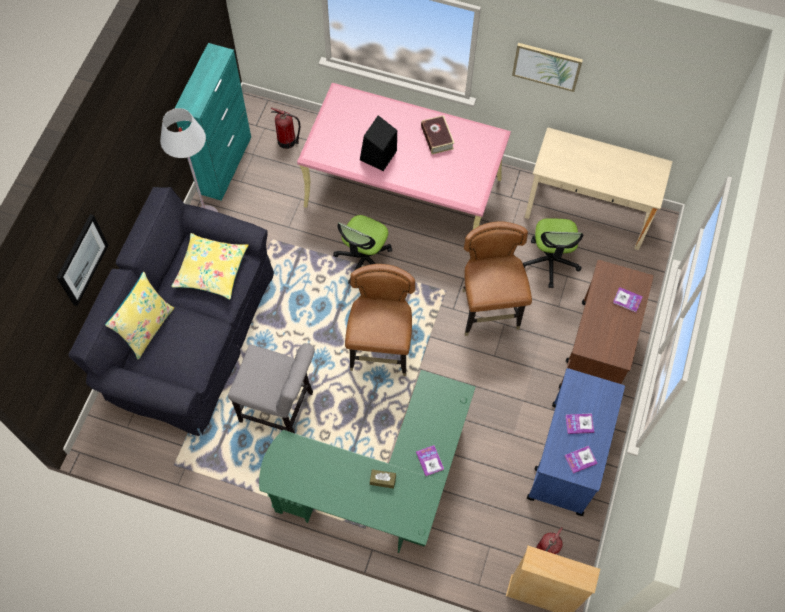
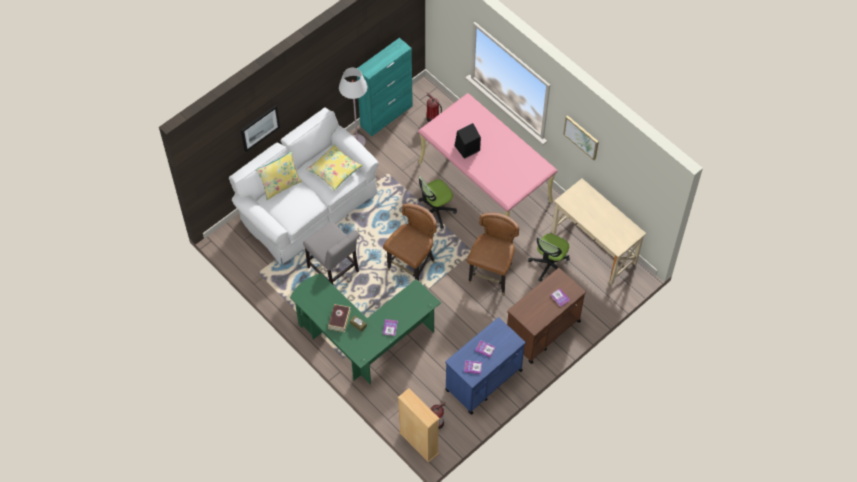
camera: 30 degrees right, 5 degrees down
(189, 334) = (307, 205): black sofa -> white sofa
(437, 138) = (509, 154): book -> book (339, 319)

